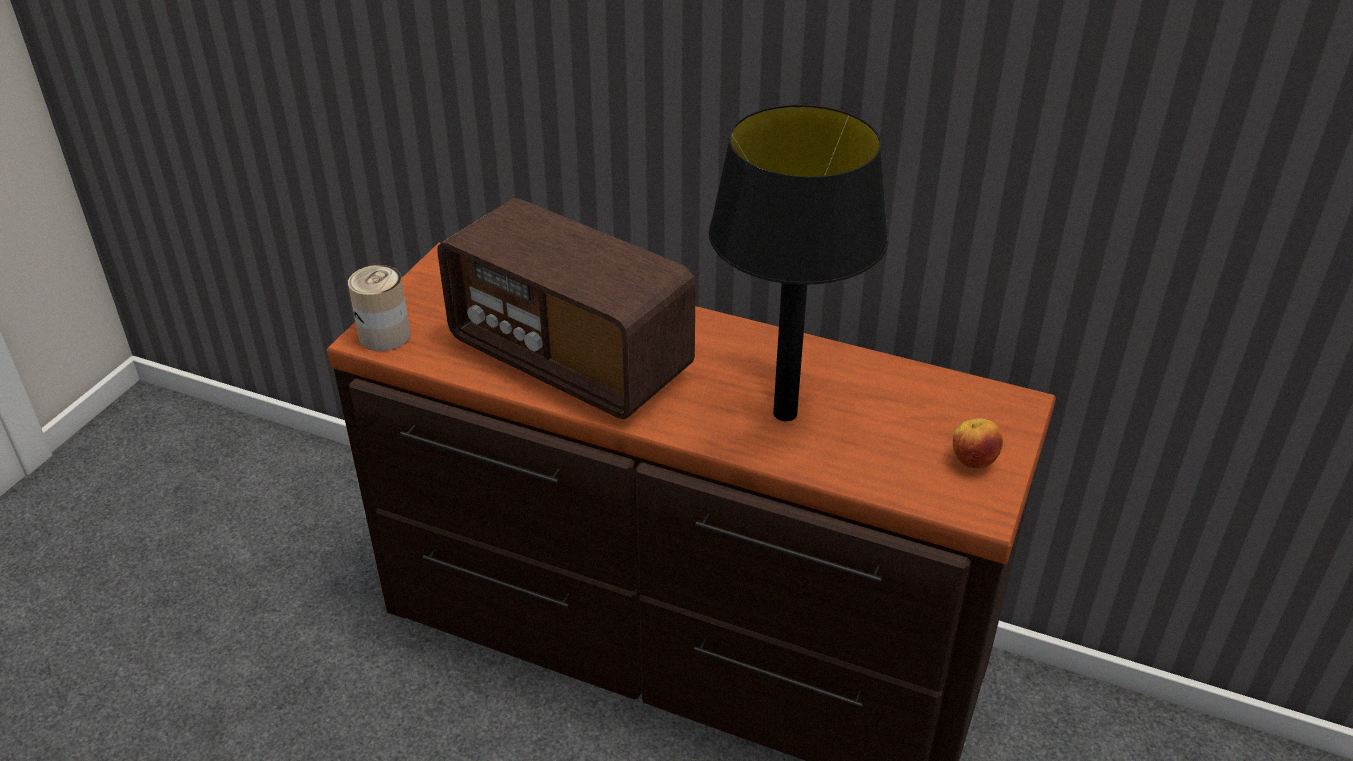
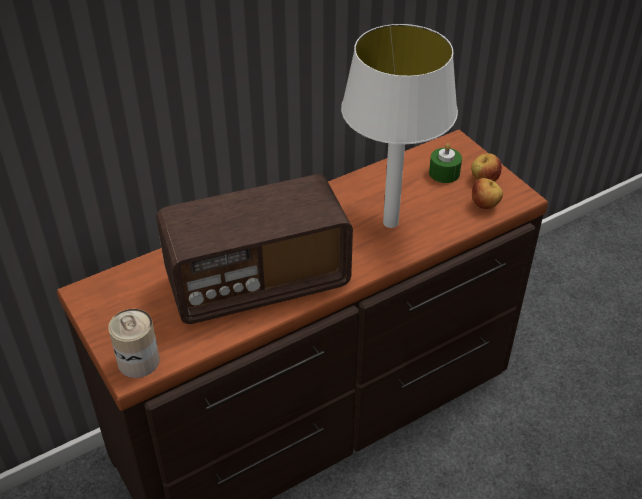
camera: 55 degrees left, 5 degrees up
(785, 412) = (390, 222): black table lamp -> white table lamp
(919, 483) = (485, 205): none -> apple
(940, 419) = (444, 173): none -> green candle

